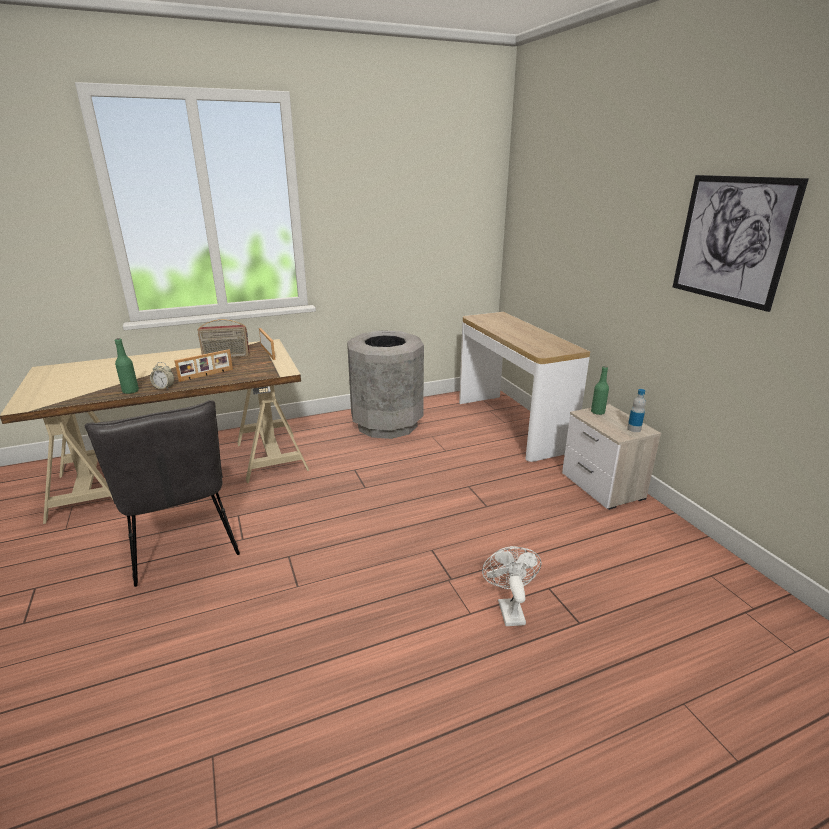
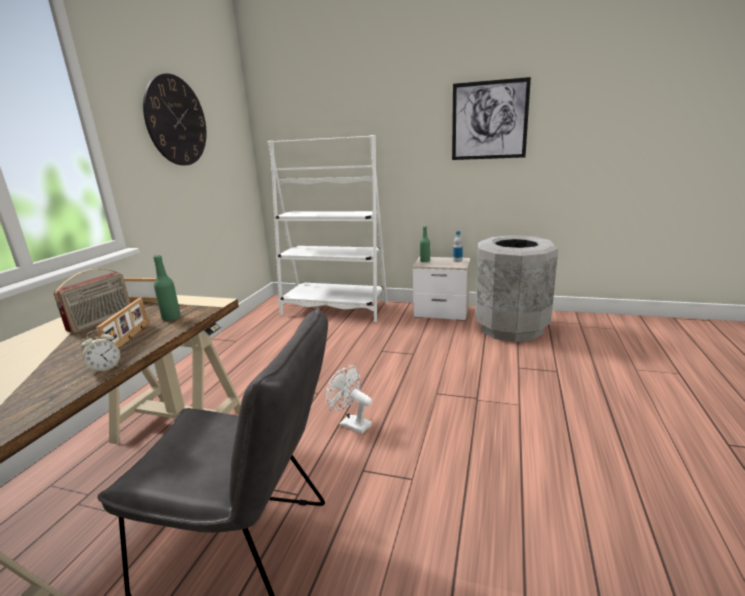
camera: 50 degrees left, 5 degrees down
(130, 391) = (58, 393): green bottle -> green bottle (171, 318)
(387, 424) = (245, 350): grey trash can -> grey trash can (510, 328)
(392, 196) = (176, 121): none -> wall clock
(509, 608) = (526, 388): white fan -> white fan (350, 424)
(511, 425) = (334, 309): console table -> white bookcase

